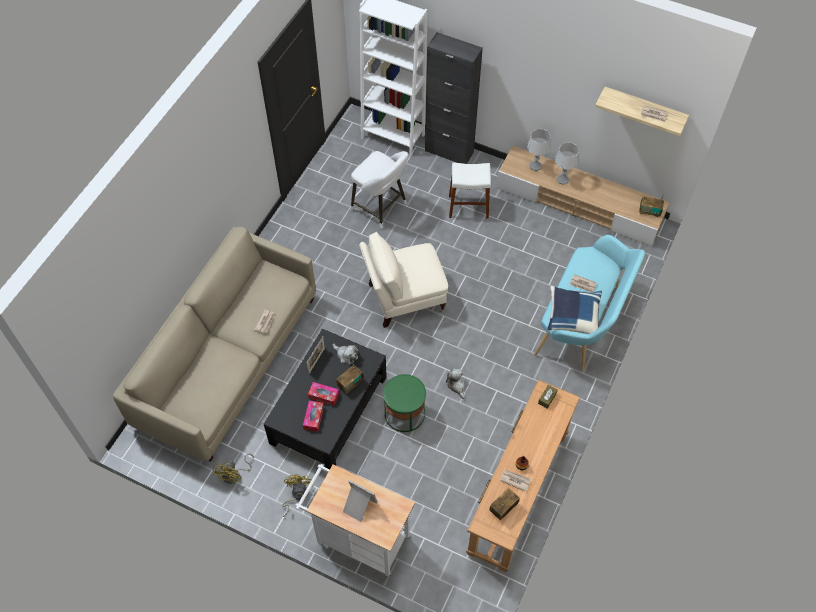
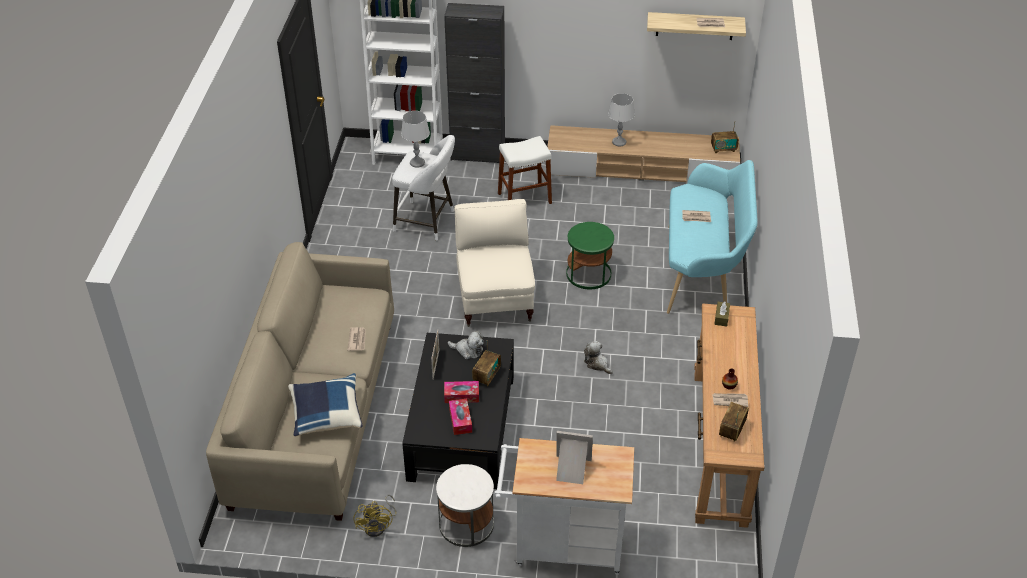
camera: 20 degrees left, 15 degrees down
(297, 495) = (466, 524): yellow fan -> white side table
(403, 298) = (495, 297): beige armchair -> beige armchair turned 120 degrees clockwise
(405, 413) = (552, 406): green side table -> green side table (589, 274)
(535, 166) = (584, 137): grey table lamp -> grey table lamp (417, 163)
(572, 316) = (701, 247): blue pillow -> blue pillow (326, 415)

